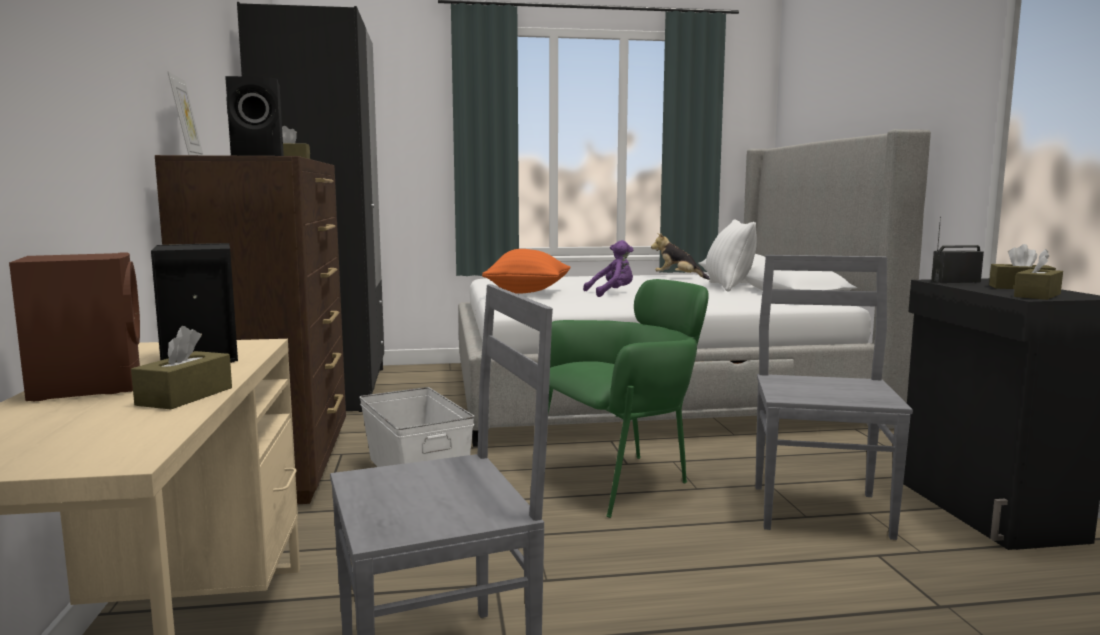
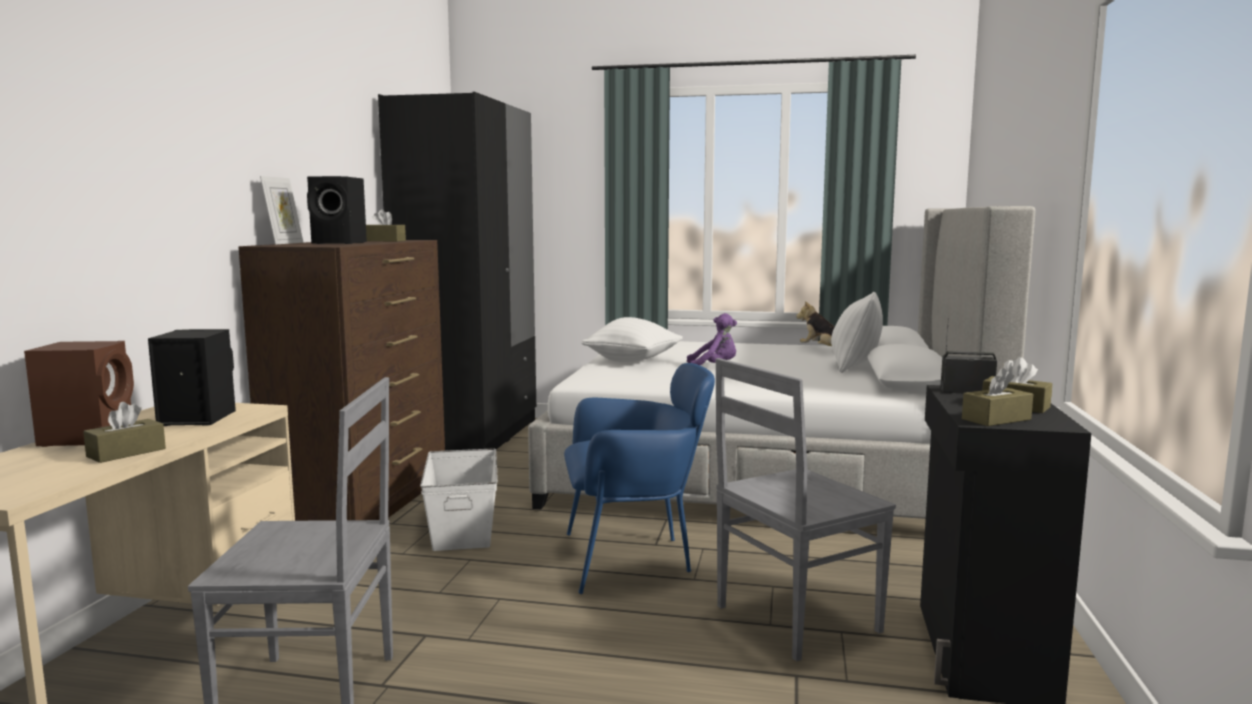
camera: 20 degrees right, 0 degrees up
(528, 292) = (632, 361): orange pillow -> white pillow
(621, 478) = (634, 558): green armchair -> blue armchair
(820, 509) = (793, 620): grey chair -> grey chair turned 150 degrees counterclockwise

